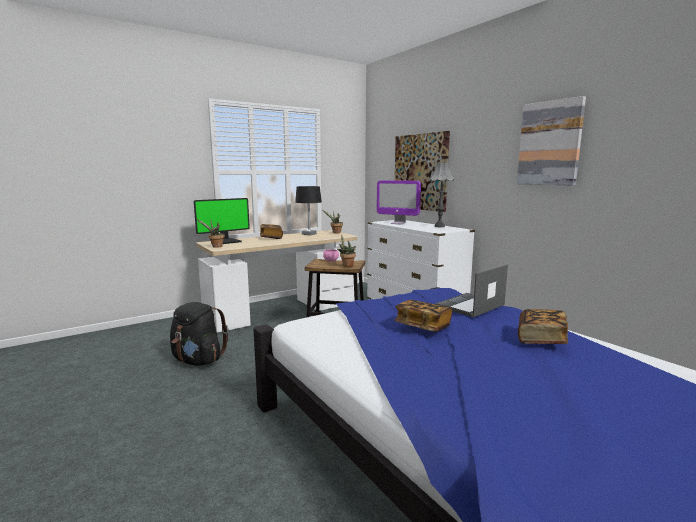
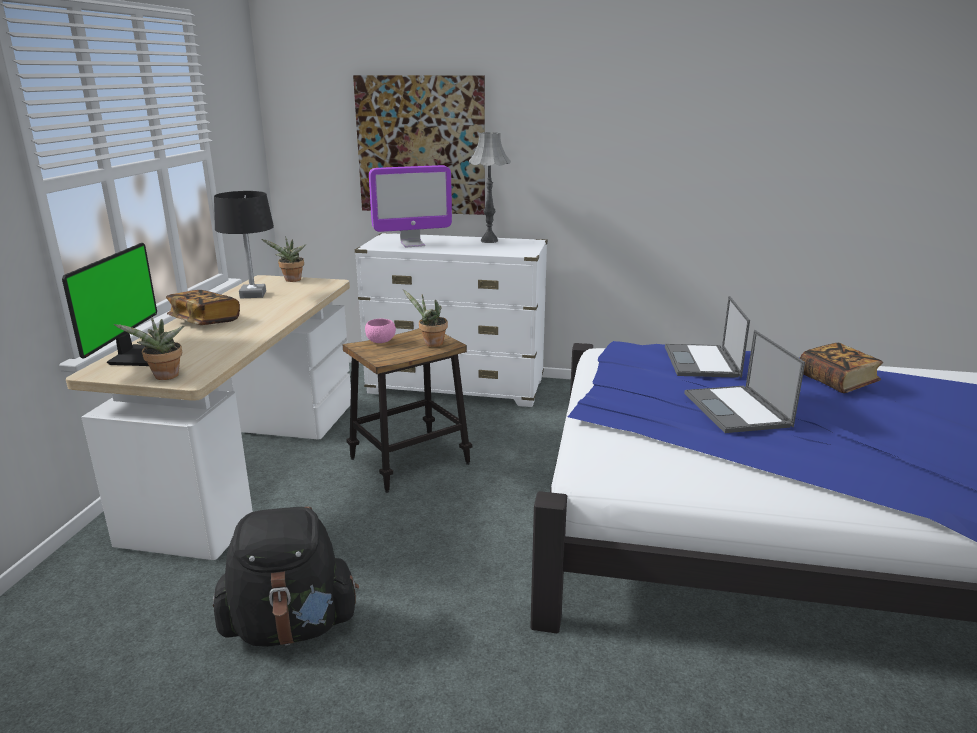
camera: 45 degrees left, 10 degrees up
(422, 326) = (737, 410): book -> laptop
(550, 143) = (667, 110): picture -> none

